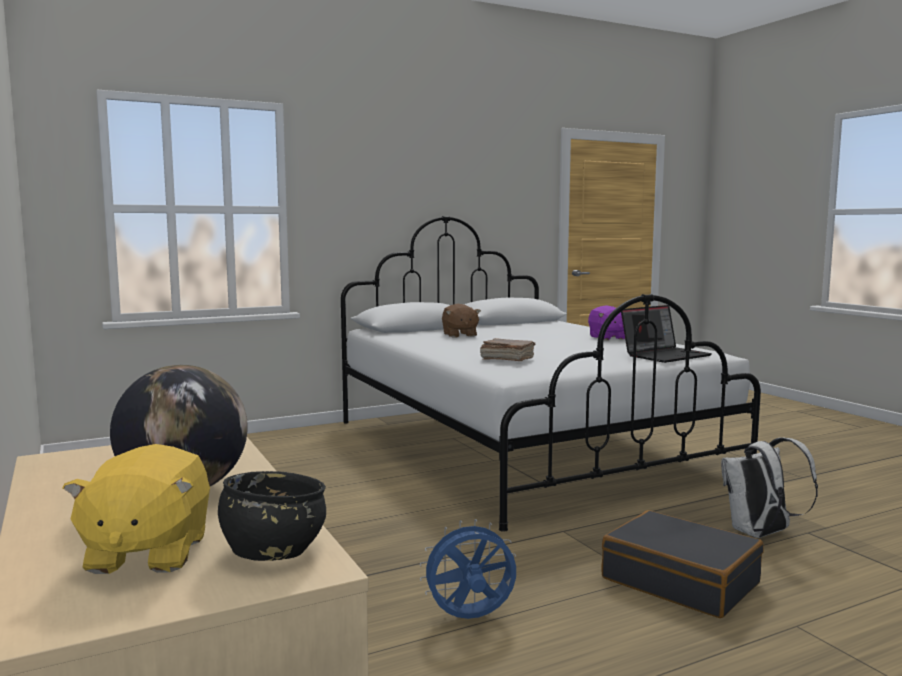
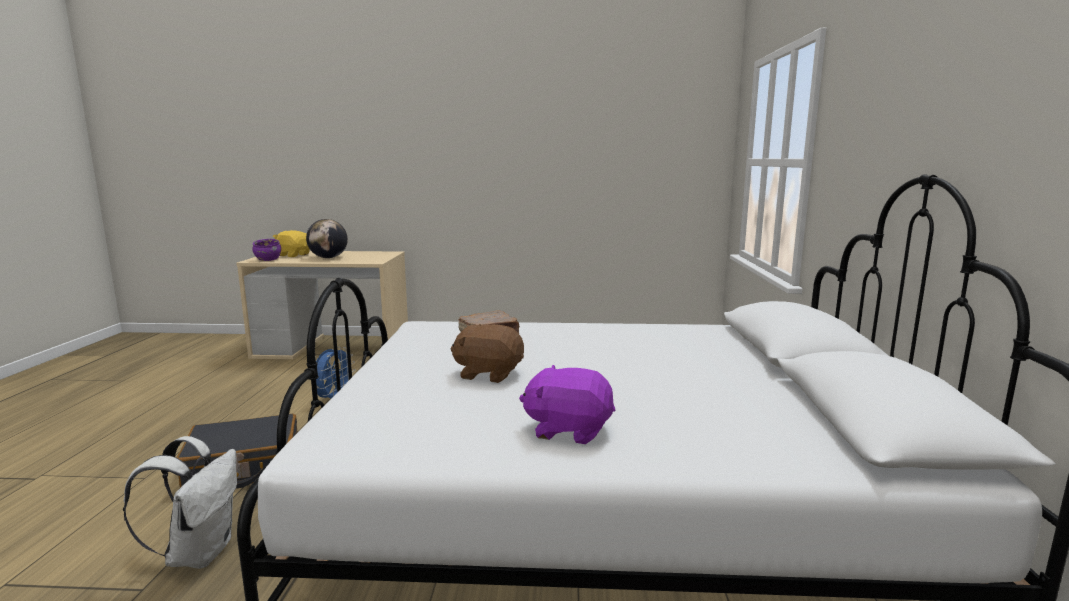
camera: 120 degrees right, 5 degrees up
(274, 551) = (268, 259): black bowl -> purple bowl
(459, 335) = (686, 352): brown plush toy -> brown plush toy (489, 374)
(665, 355) = (377, 408): laptop -> none

